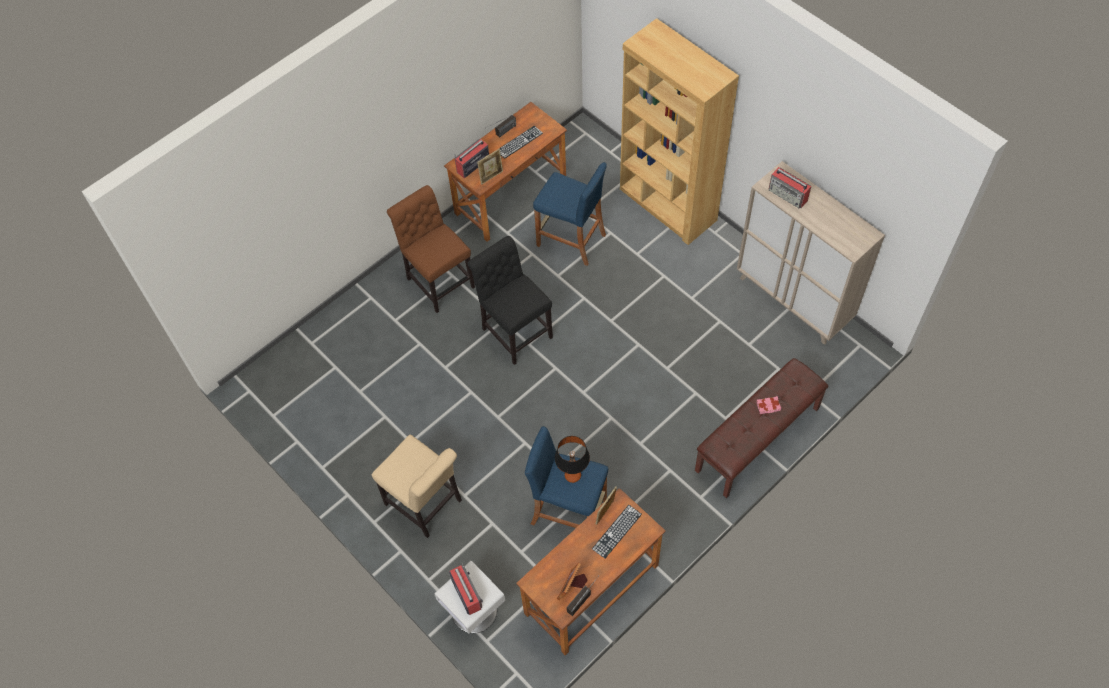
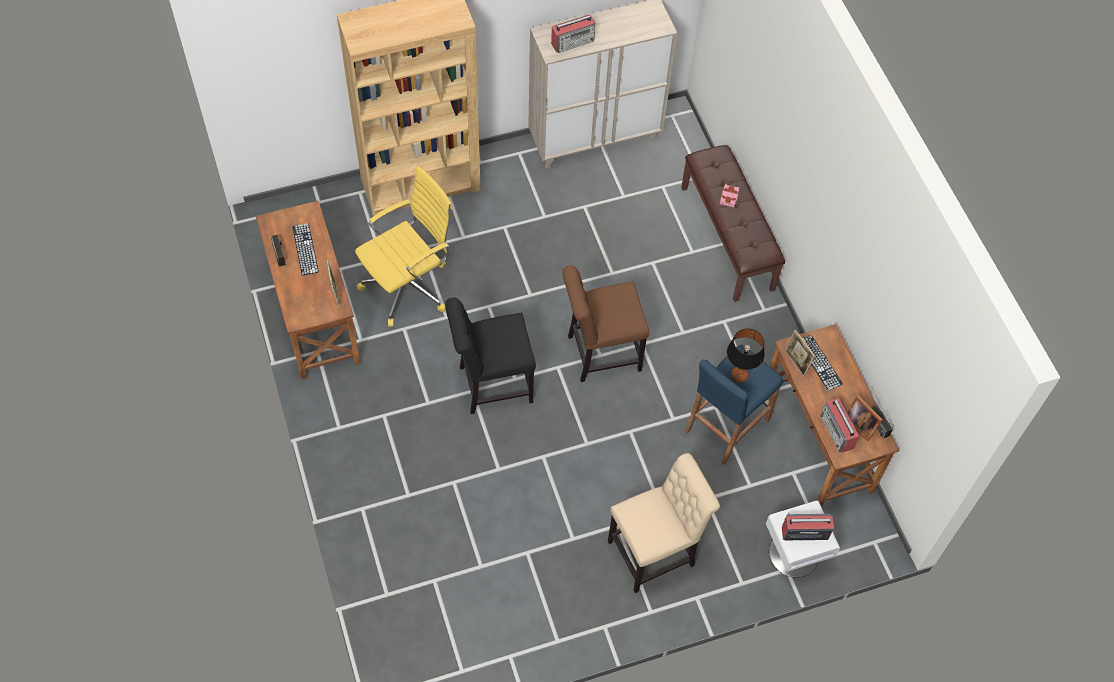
camera: 70 degrees left, 0 degrees up
(438, 281) = (382, 431): brown chair -> brown chair (599, 354)
(472, 165) = (307, 305): radio -> radio (837, 432)
(571, 240) = (409, 286): blue stool -> yellow office chair

